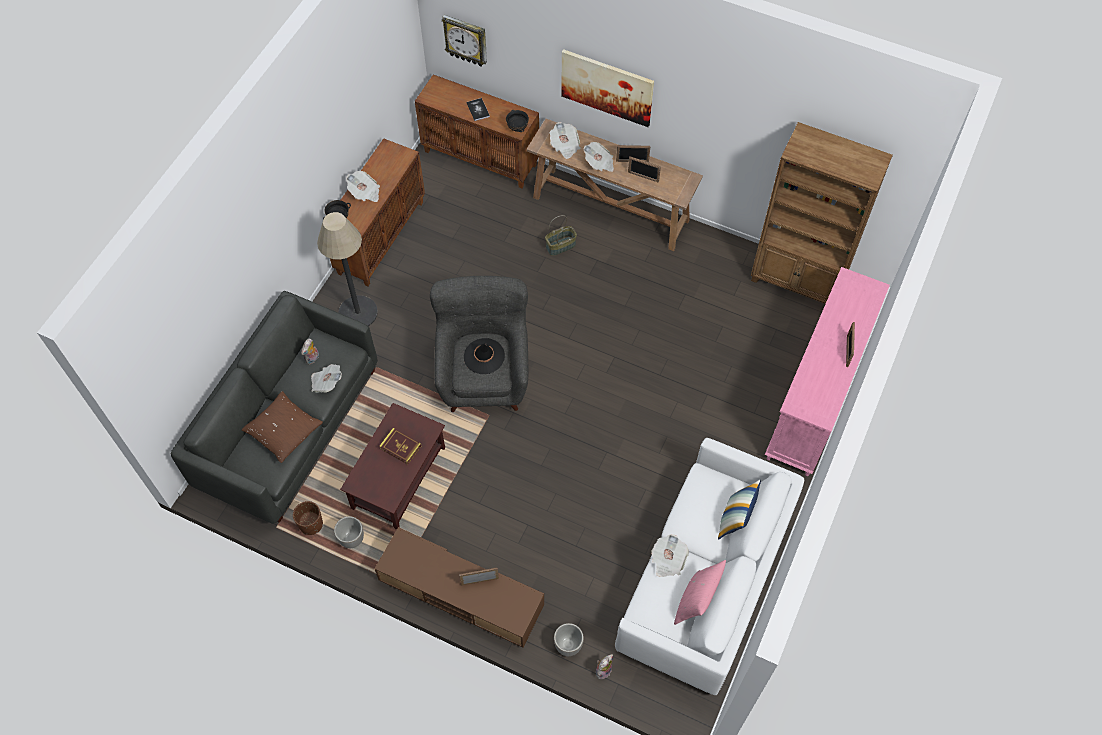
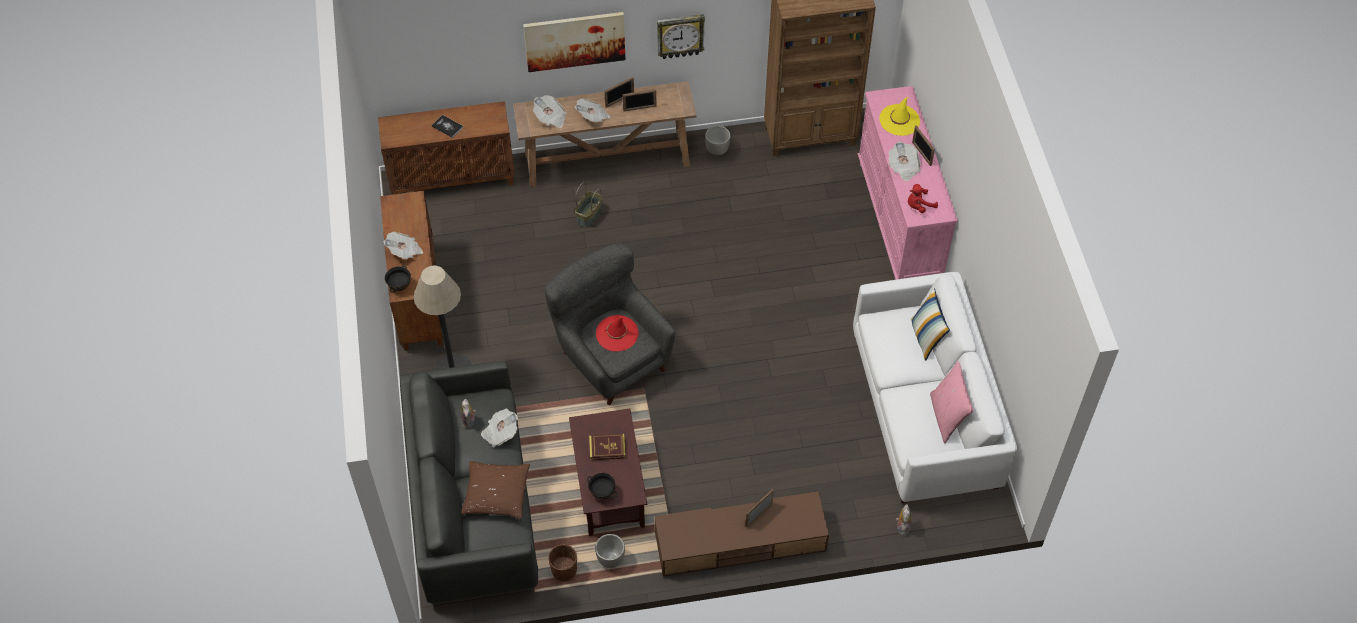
camera: 35 degrees left, 5 degrees down
(466, 40) = (413, 64): wall clock -> wall clock (680, 35)
(484, 356) = (617, 333): black hat -> red hat
(517, 128) = (496, 124): black bowl -> black bowl (602, 493)
(568, 645) = (860, 526): planter -> planter (717, 150)
(667, 560) = (901, 399): newspaper -> newspaper (903, 167)
(806, 397) = (919, 206): none -> red plush toy
(851, 309) = (899, 120): none -> yellow hat

